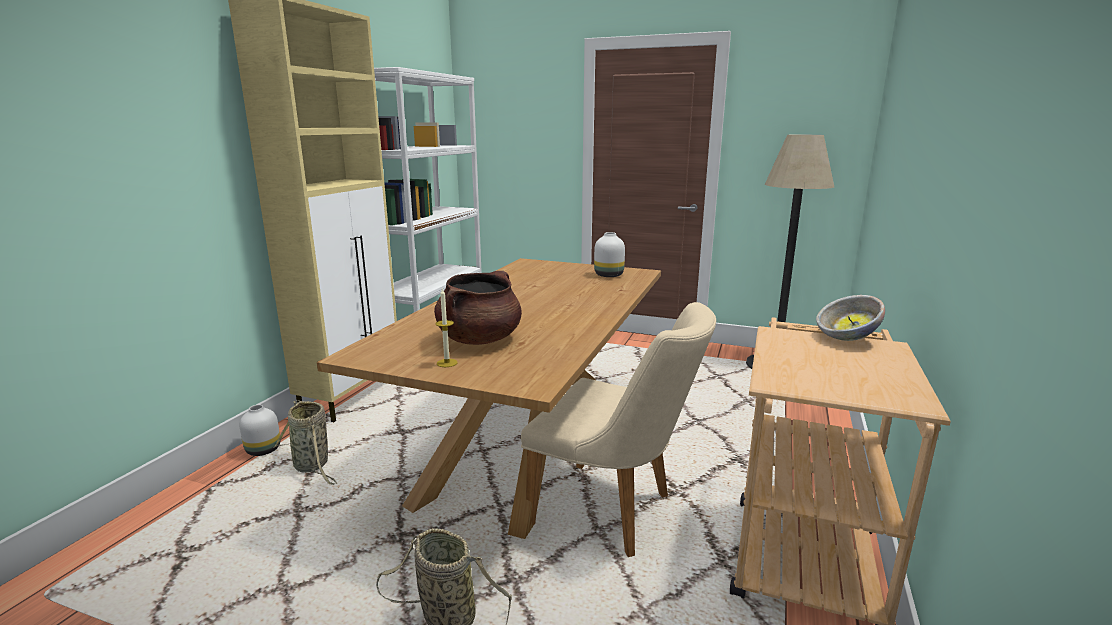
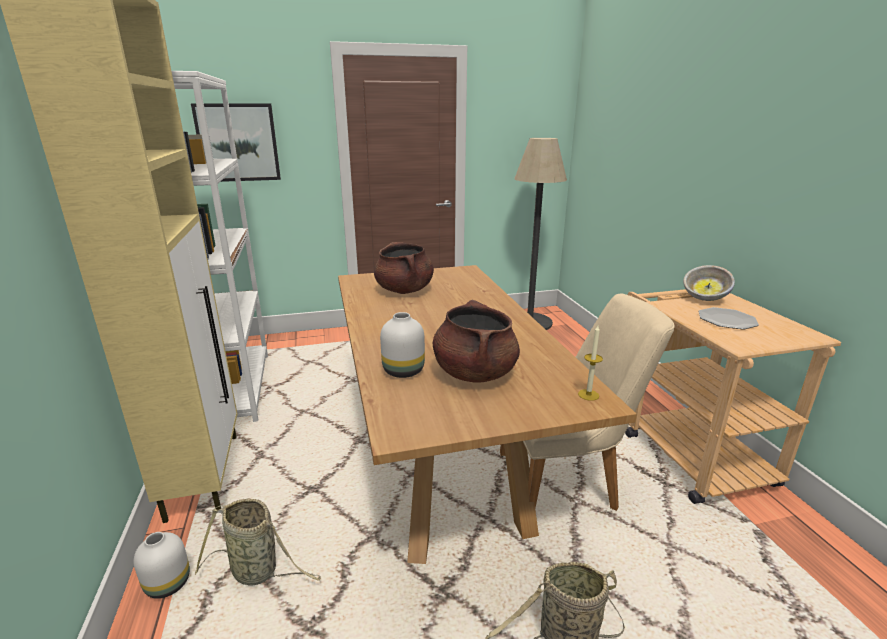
camera: 35 degrees left, 5 degrees up
(447, 363) = (497, 407): candle -> candle (588, 395)
(498, 134) = (238, 142): none -> picture
(549, 277) = (404, 290): none -> brown cooking pot
(608, 275) = (449, 278): white vase -> white vase (404, 371)
(822, 361) = (727, 320): none -> plate

